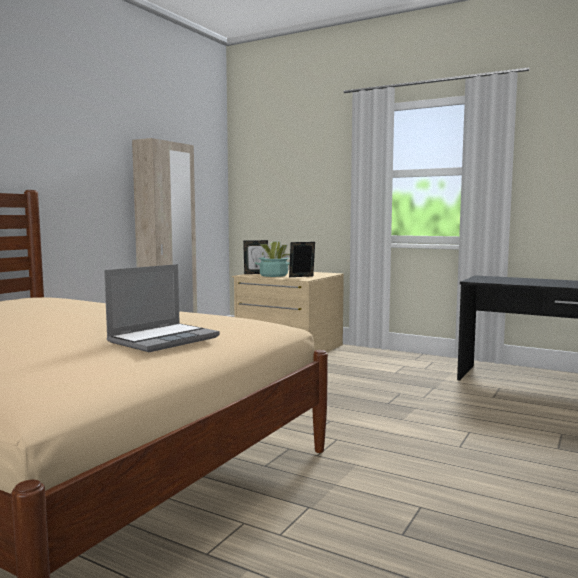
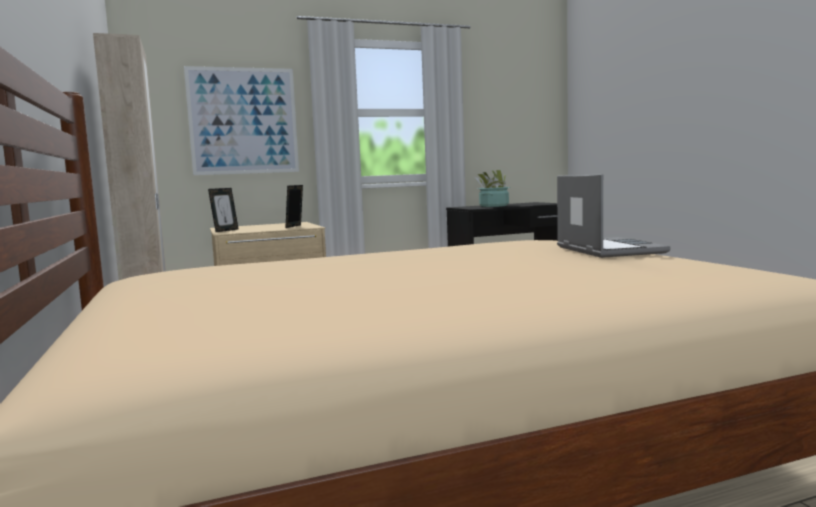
camera: 50 degrees left, 0 degrees up
(273, 275) = (258, 229): potted plant -> potted plant (493, 206)
(304, 184) = (243, 121): none -> picture

